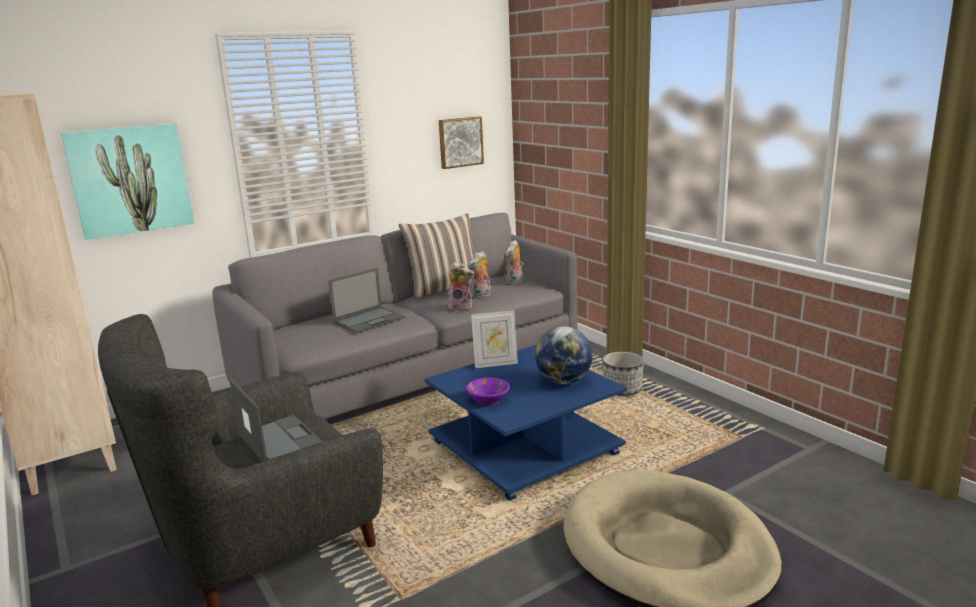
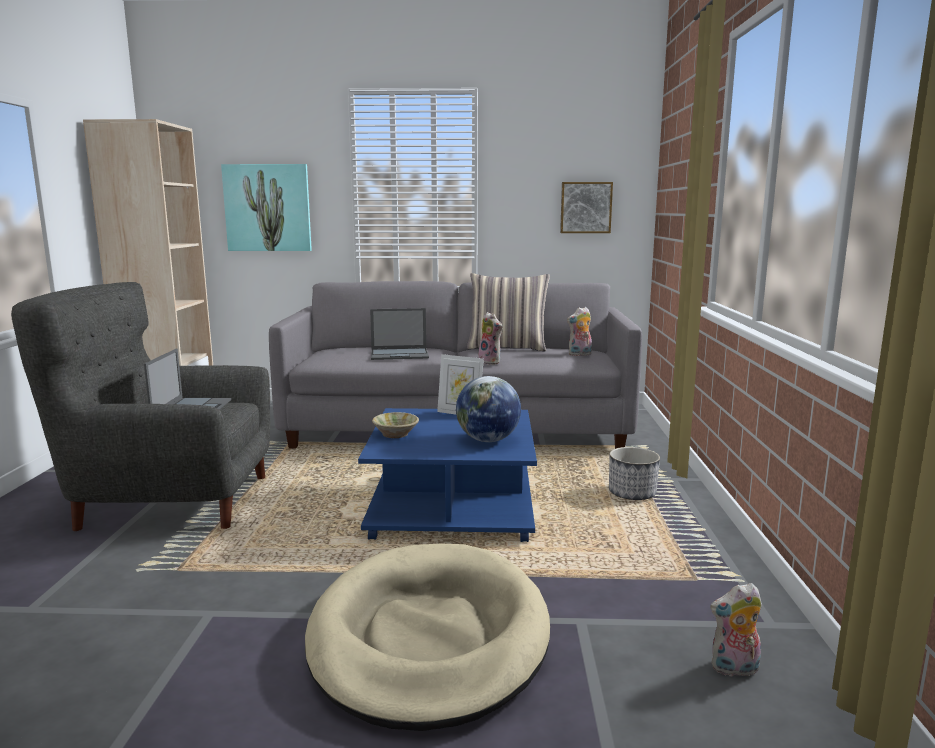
camera: 35 degrees right, 5 degrees down
(481, 296) = (524, 357): plush toy -> plush toy (734, 669)
(488, 400) = (396, 434): purple bowl -> beige bowl

